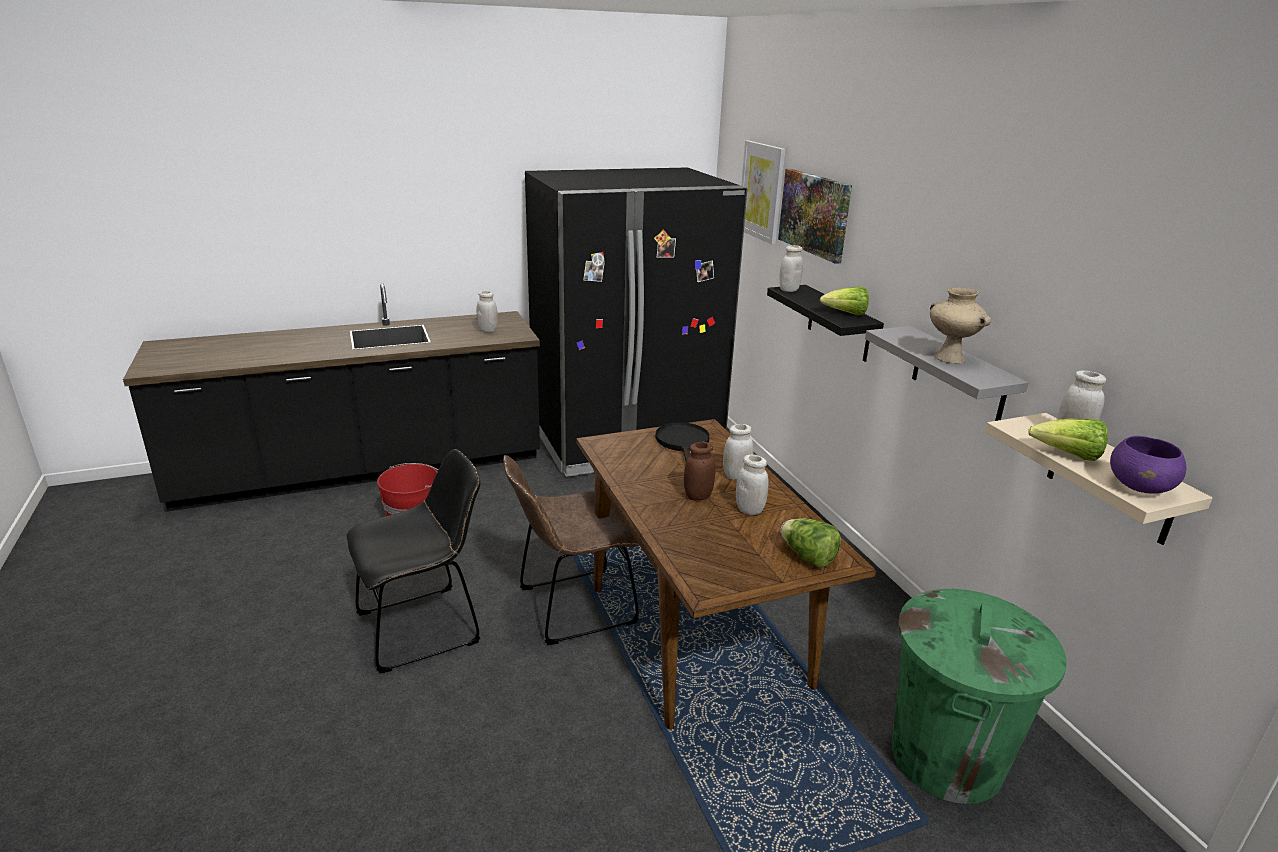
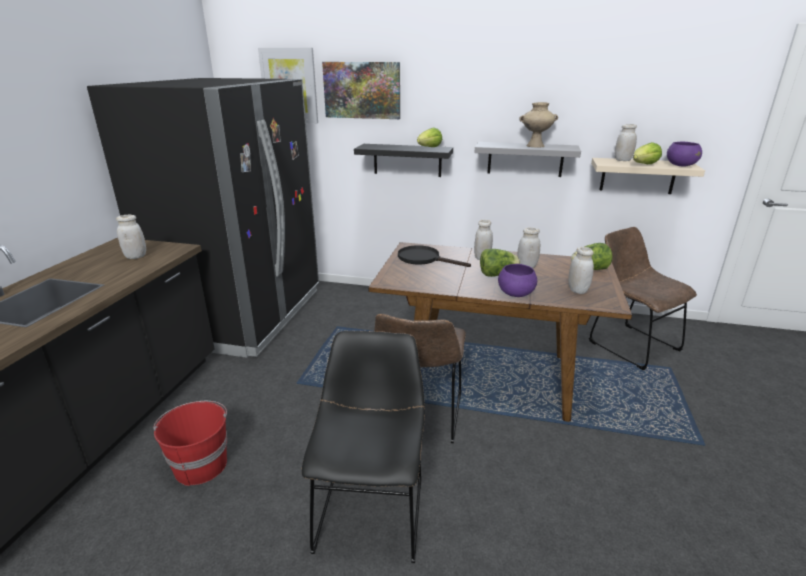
camera: 55 degrees left, 0 degrees up
(655, 519) = (515, 294): none -> purple bowl
(698, 496) = (497, 274): brown jar -> lettuce
(789, 290) = (367, 147): white jar -> white jar (577, 290)
(947, 757) = (629, 344): green trash can -> brown chair

